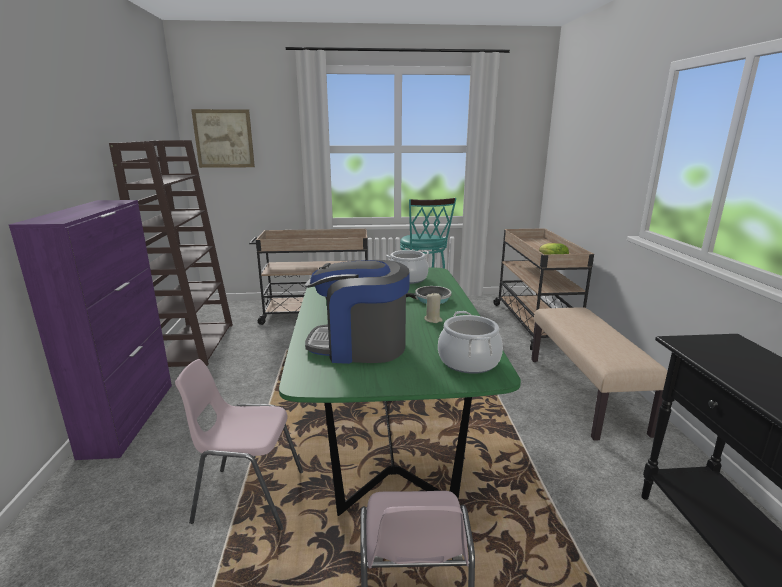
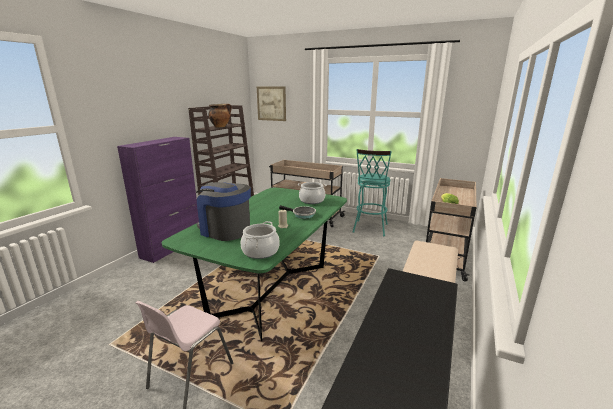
camera: 30 degrees right, 0 degrees up
(166, 179) = (220, 126): none -> cooking pot
(248, 496) = (181, 297): pink chair -> none

